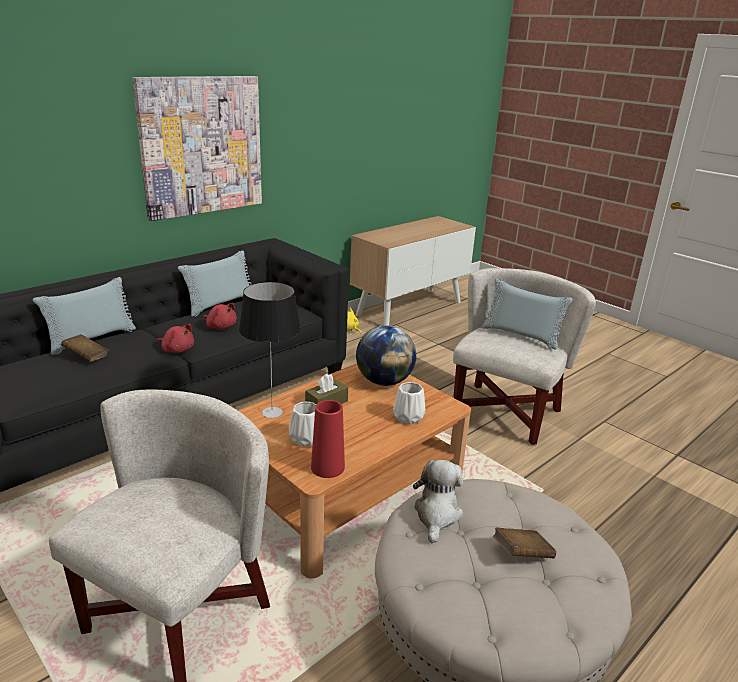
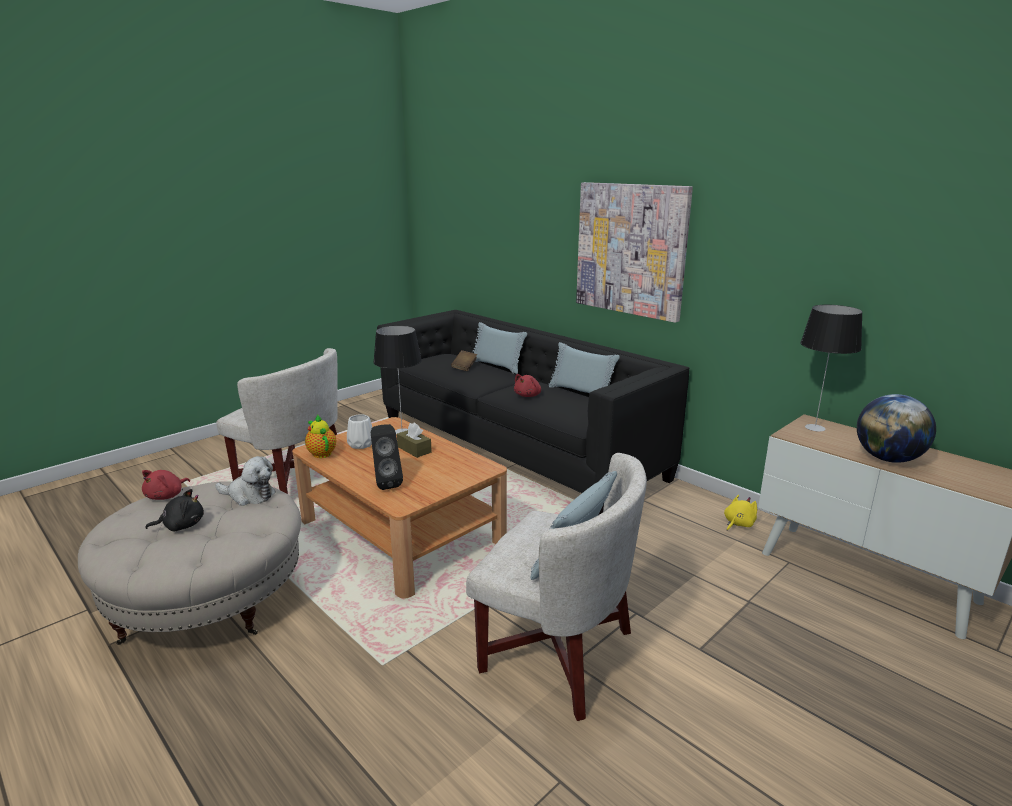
camera: 90 degrees right, 5 degrees down
(177, 350) = (488, 390): red plush toy -> red plush toy (166, 496)
(327, 467) = (321, 453): red vase -> teapot
(376, 237) = (815, 428): none -> table lamp
(384, 381) = (454, 473): globe -> globe (888, 459)
(407, 417) = (386, 483): white vase -> black speaker
(522, 554) = (181, 526): brown book -> black plush toy

